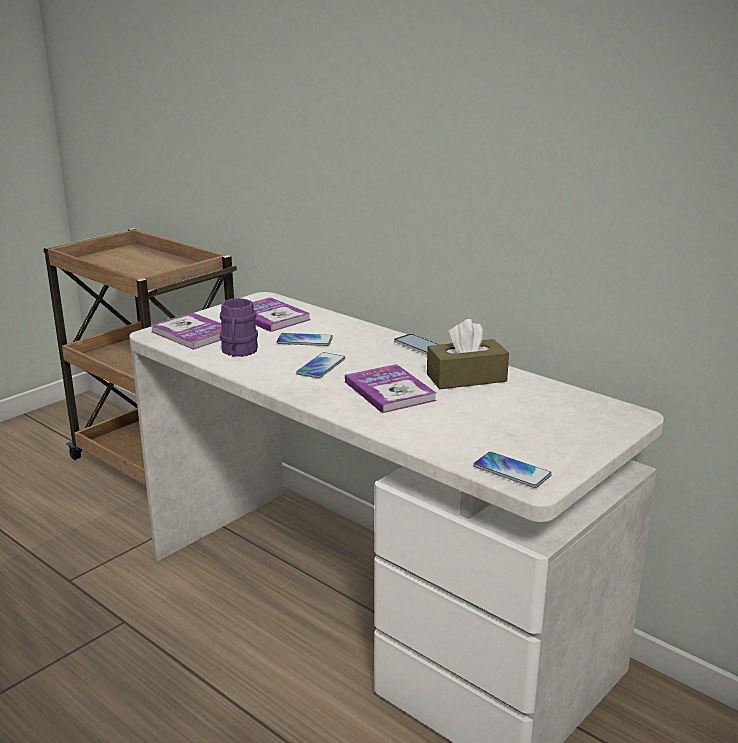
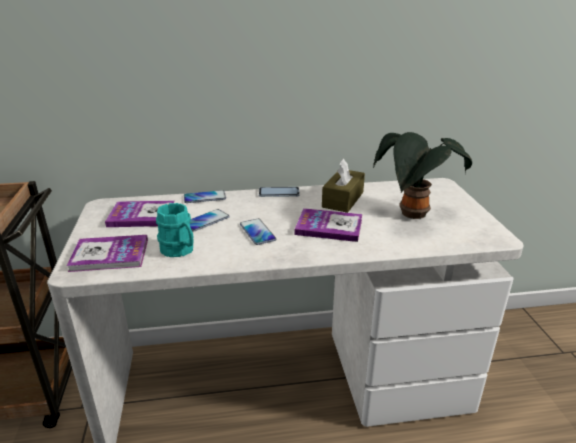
camera: 50 degrees left, 5 degrees up
(238, 351) = (180, 250): purple mug -> turquoise mug
(498, 423) = (413, 216): none -> potted plant
(511, 471) = (477, 237): phone -> phone (205, 197)

